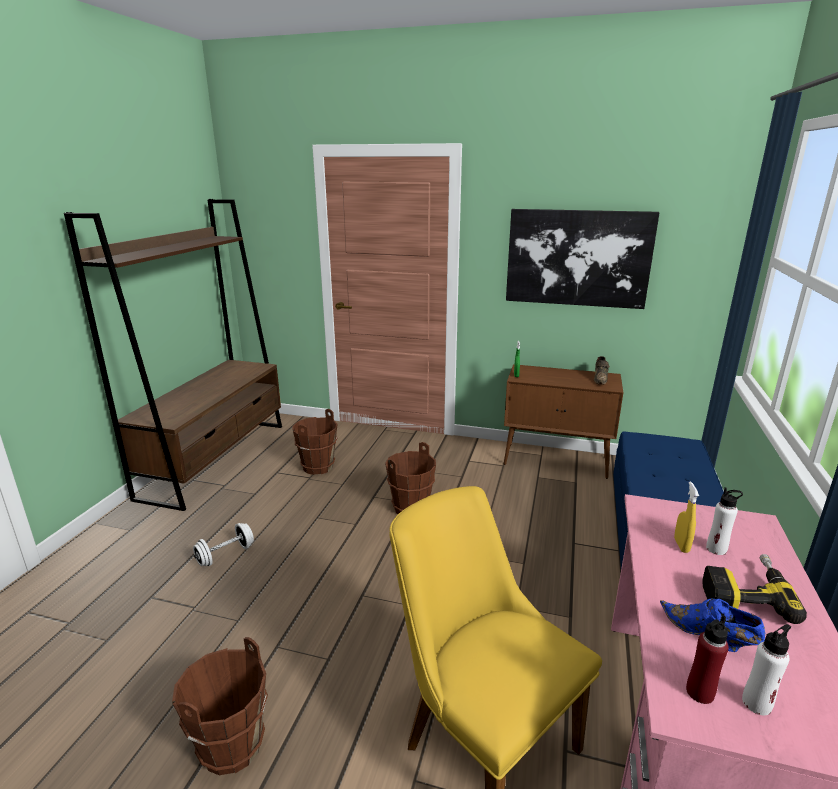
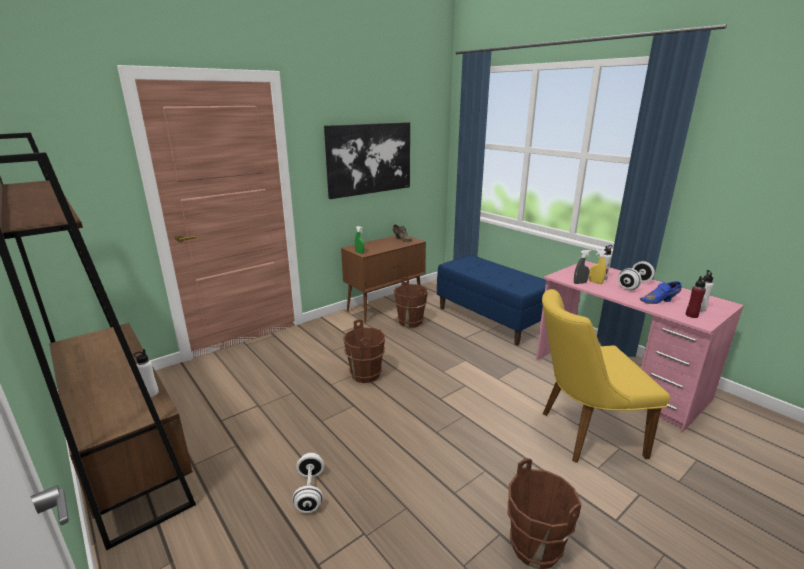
camera: 55 degrees left, 0 degrees up
(192, 411) = (151, 393): none -> white bottle
(317, 467) = (248, 395): brown bucket -> brown bucket (410, 322)
(651, 531) = (580, 283): none -> grey spray bottle
(744, 591) = (634, 285): power drill -> white dumbbell

